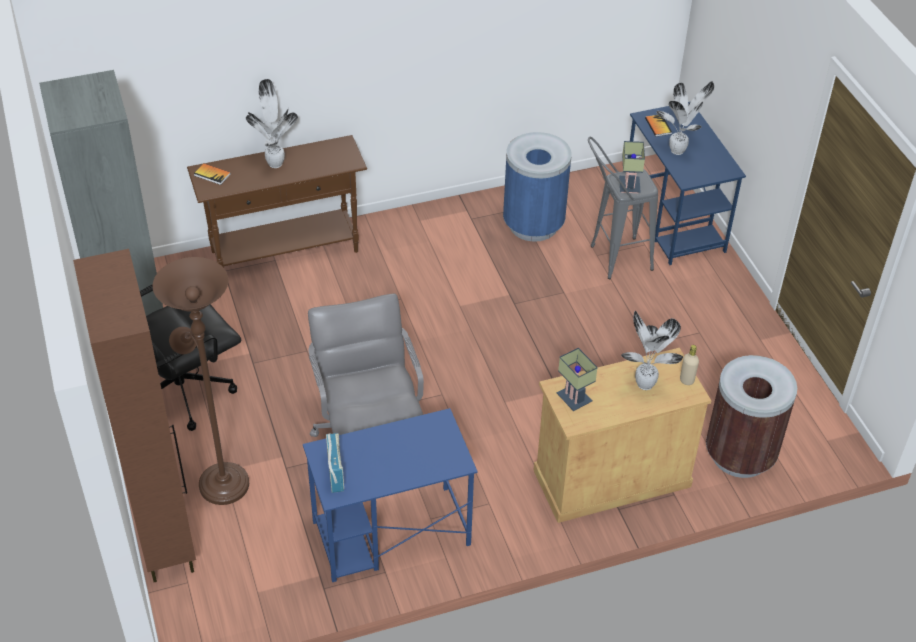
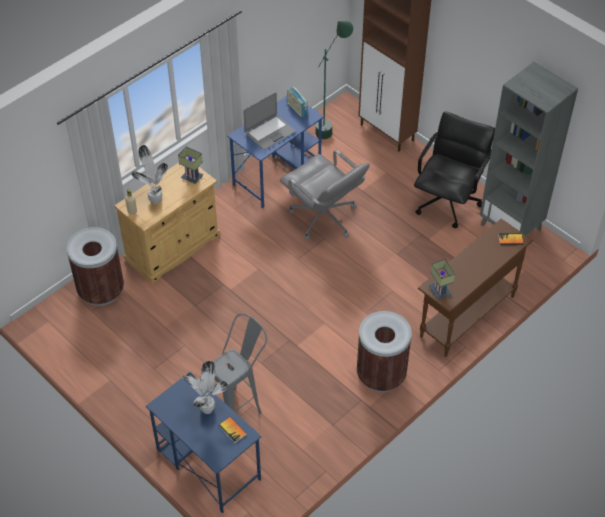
camera: 155 degrees right, 5 degrees up
(220, 480) = (384, 167): brown floor lamp -> none
(240, 591) = (332, 125): none -> green floor lamp
(275, 163) = (479, 265): potted plant -> none
(407, 448) = (269, 132): none -> laptop
(432, 232) = (380, 375): none -> brown trash can
(533, 224) = (312, 414): blue trash can -> none
(628, 185) = (231, 362): table lamp -> table lamp (441, 291)

